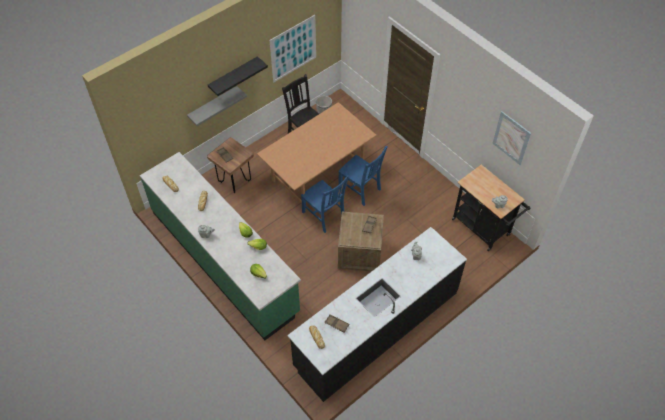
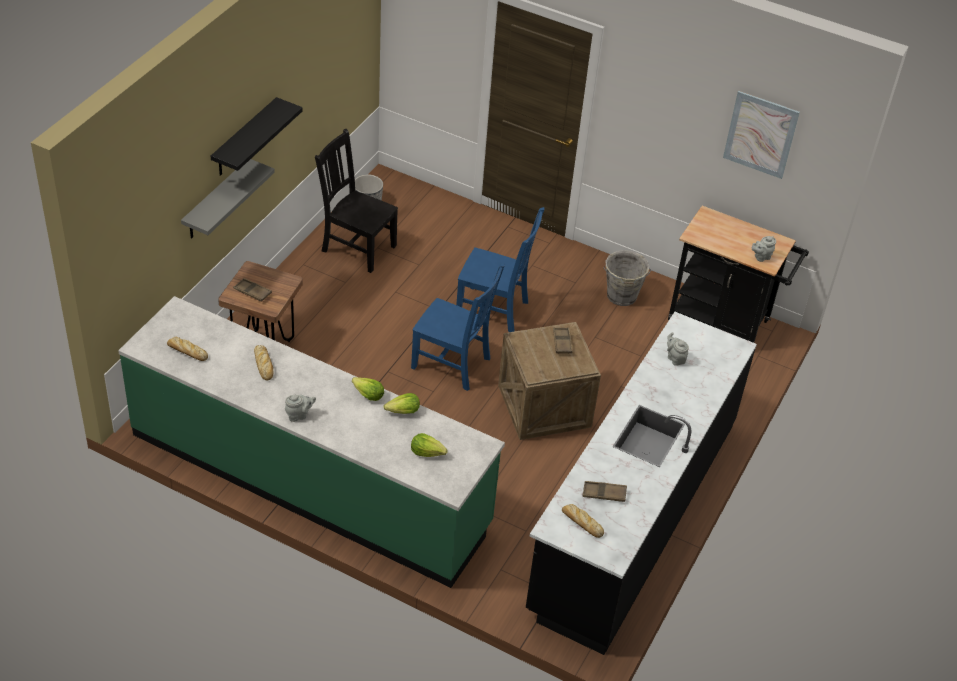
camera: 25 degrees left, 10 degrees down
(293, 48) = (322, 82): picture -> none
(318, 176) = (410, 306): brown dining table -> none
(433, 199) = (621, 297): none -> grey bucket

